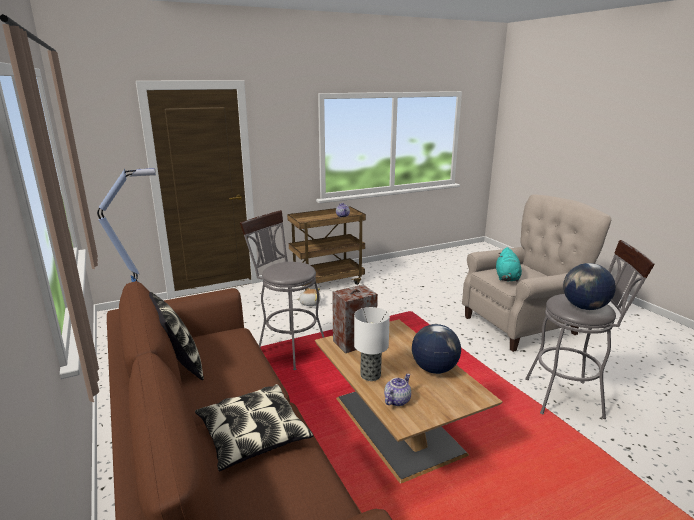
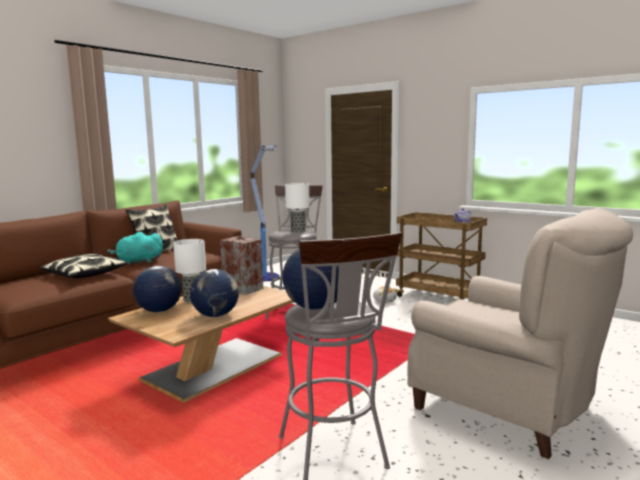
camera: 65 degrees right, 10 degrees down
(296, 266) = (297, 231): none -> table lamp
(396, 400) = (159, 311): teapot -> globe
(507, 278) = (466, 311): turquoise plush toy -> turquoise plush toy (137, 262)

